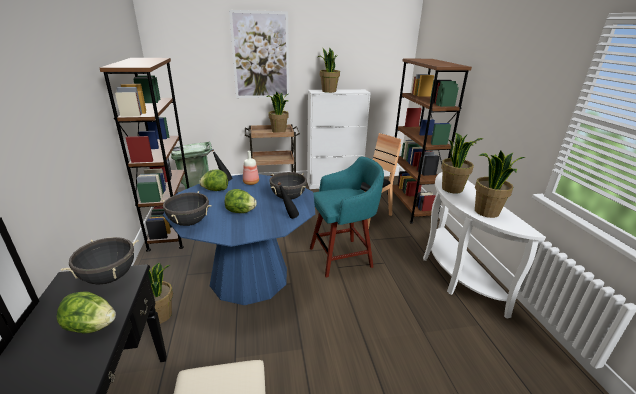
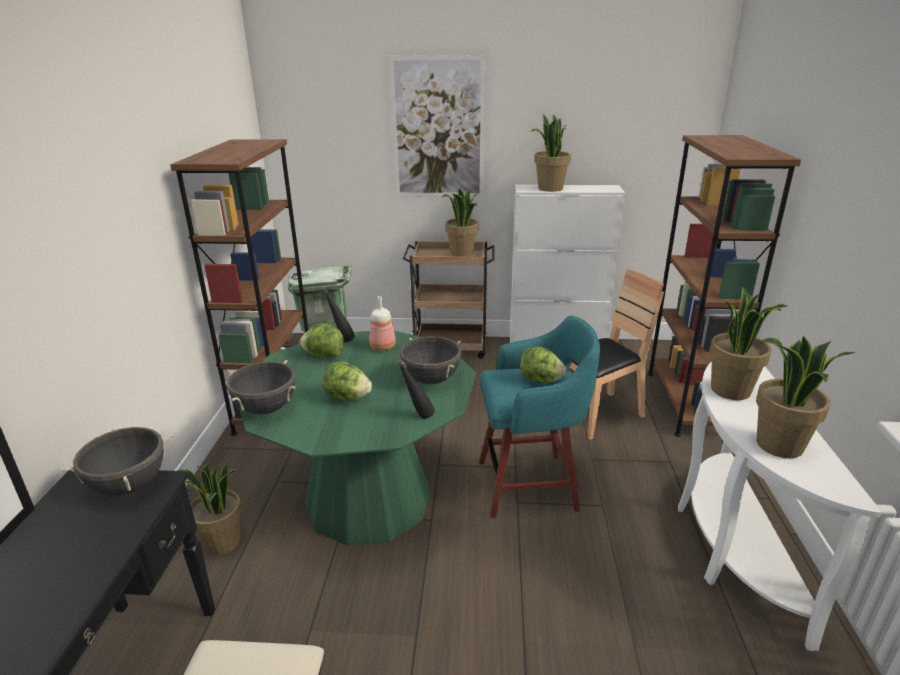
camera: 15 degrees right, 0 degrees up
(91, 326) = (82, 558): lettuce -> lettuce (540, 380)
(249, 277) = (368, 499): blue dining table -> green dining table

